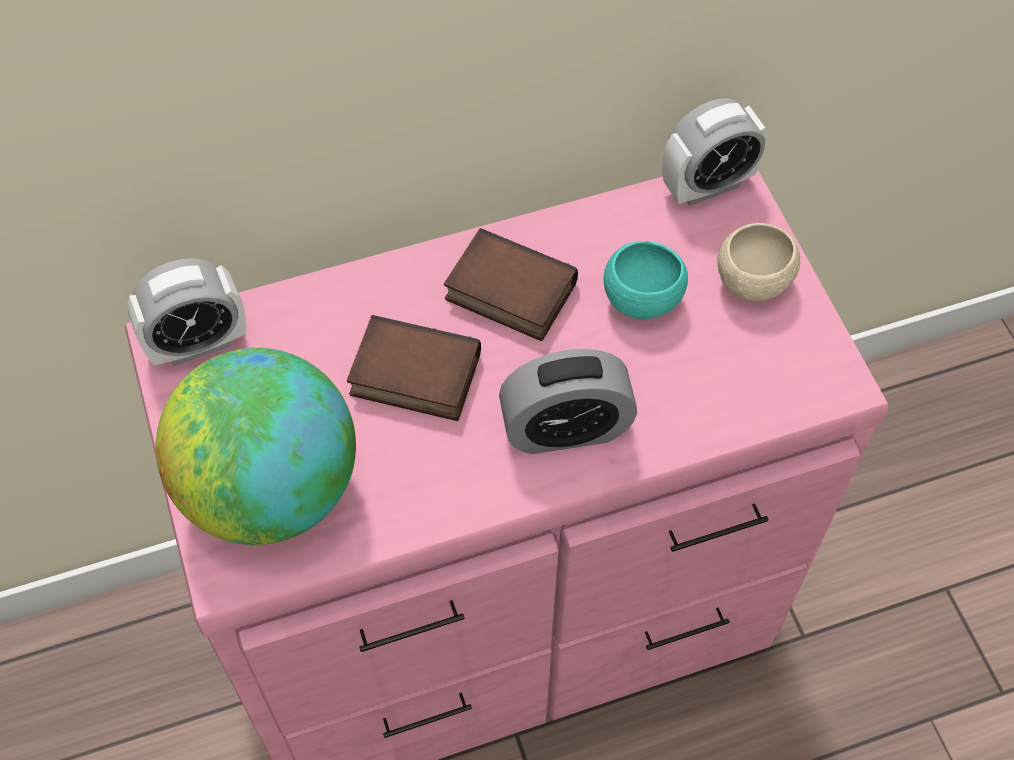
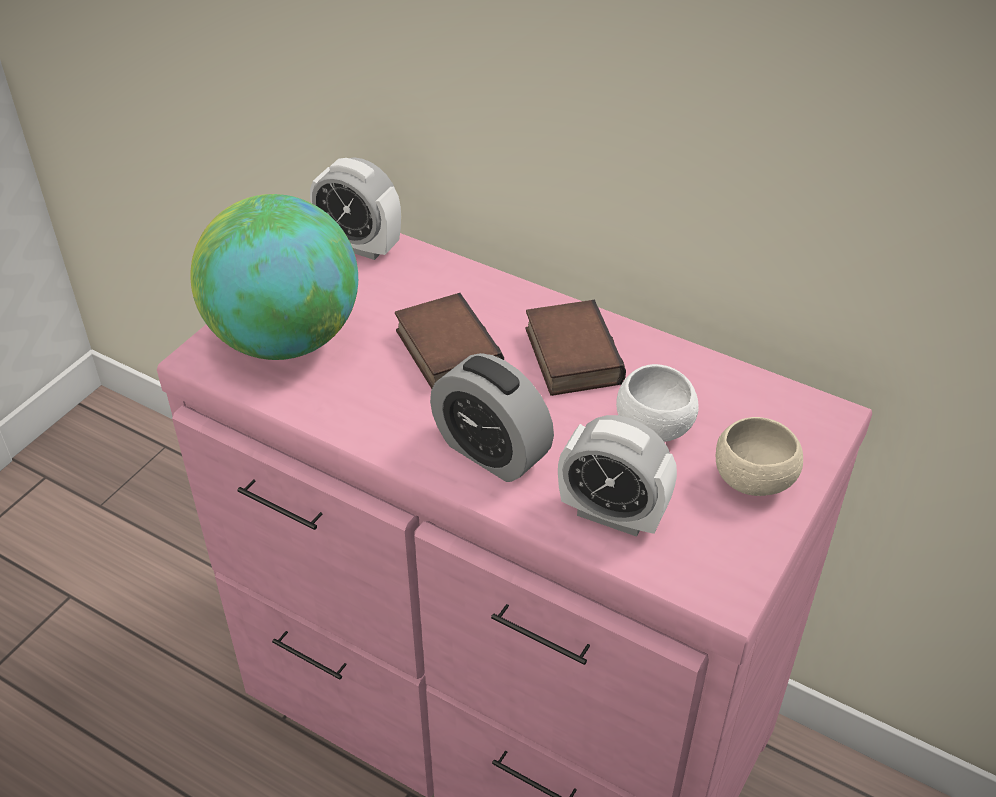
camera: 50 degrees right, 15 degrees down
(642, 300) = (653, 428): turquoise bowl -> white bowl
(707, 186) = (806, 403): alarm clock -> alarm clock (612, 514)

